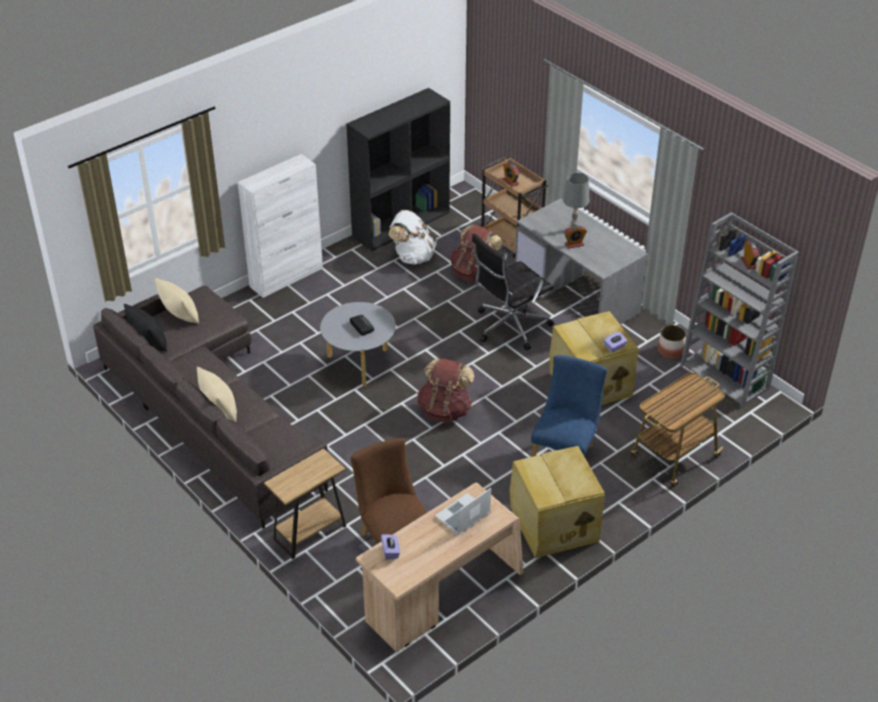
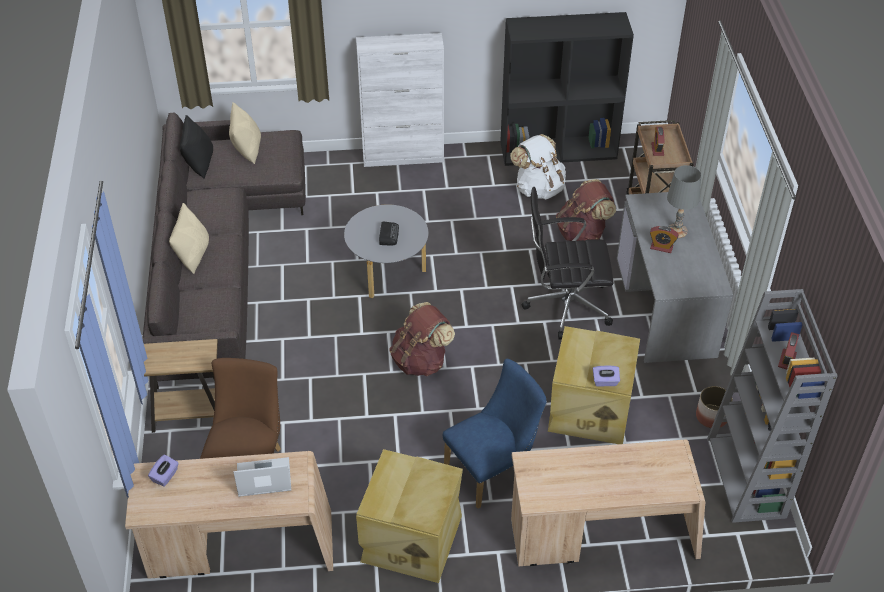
camera: 35 degrees right, 5 degrees up
(673, 457) = (602, 536): cart -> beige desk

